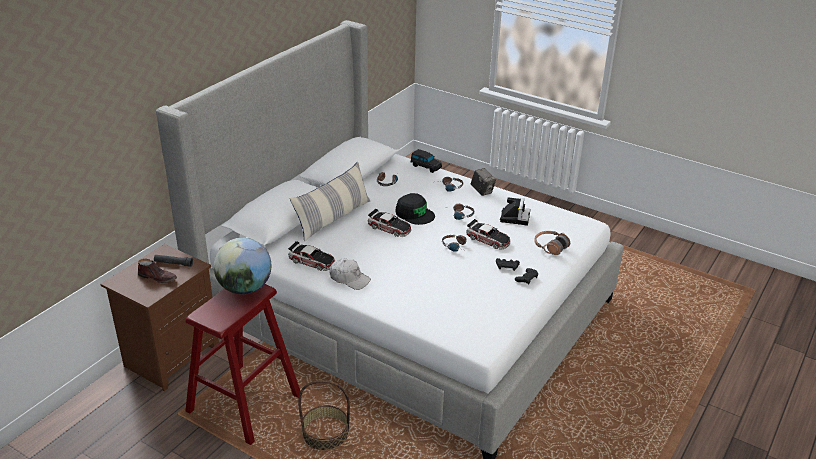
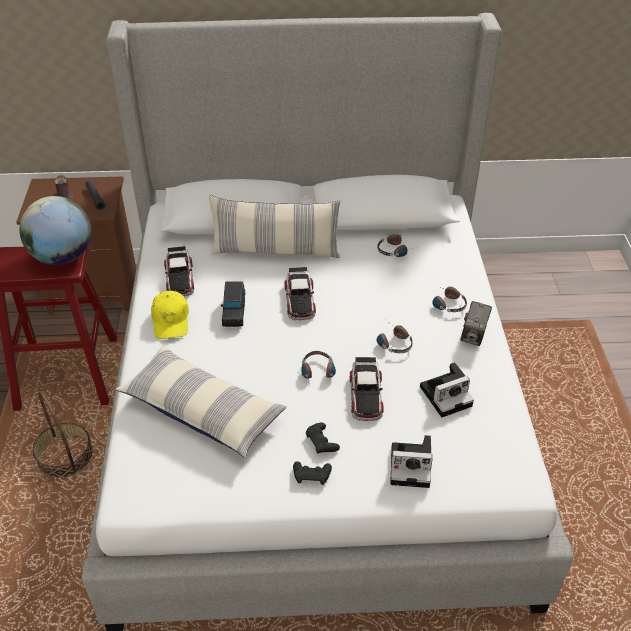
camera: 55 degrees right, 10 degrees up
(349, 279) = (171, 320): white cap -> yellow cap
(414, 214) = (352, 304): black cap -> none
(425, 166) = (468, 261): black toy car -> black toy car (234, 312)
(442, 295) = (203, 410): none -> pillow
(550, 247) = (412, 466): headphones -> camera

